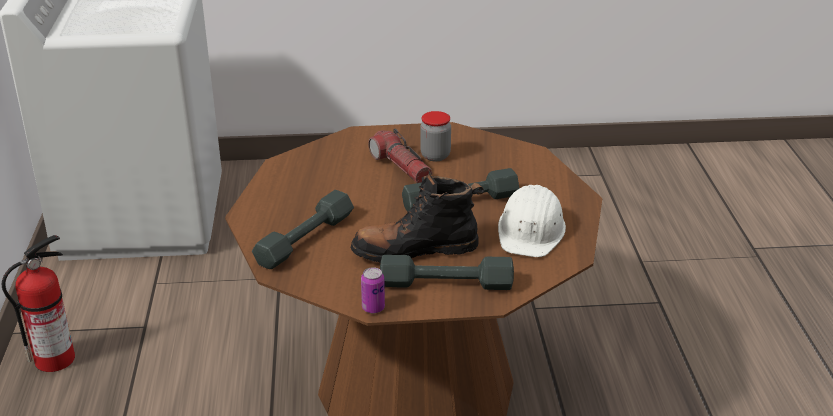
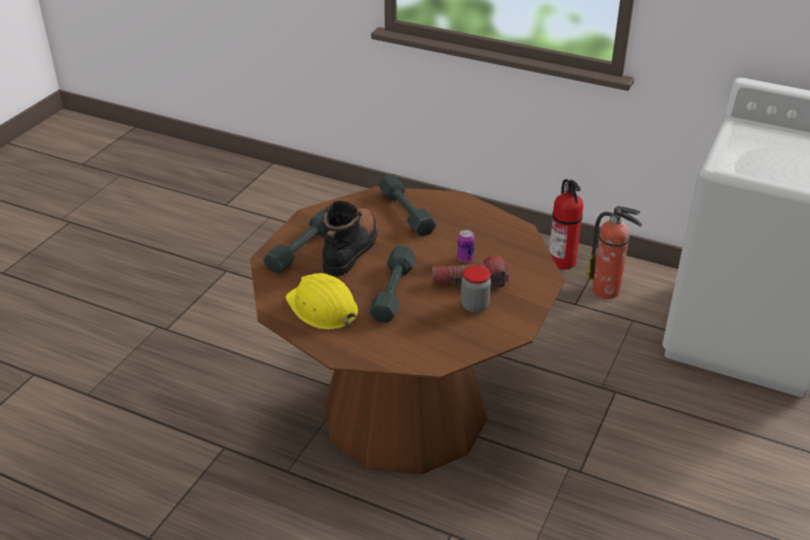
camera: 120 degrees right, 5 degrees up
(106, 311) = (607, 291): none -> fire extinguisher
(373, 308) = (308, 215): can -> can (465, 258)
(531, 231) = (322, 308): white hard hat -> yellow hard hat

